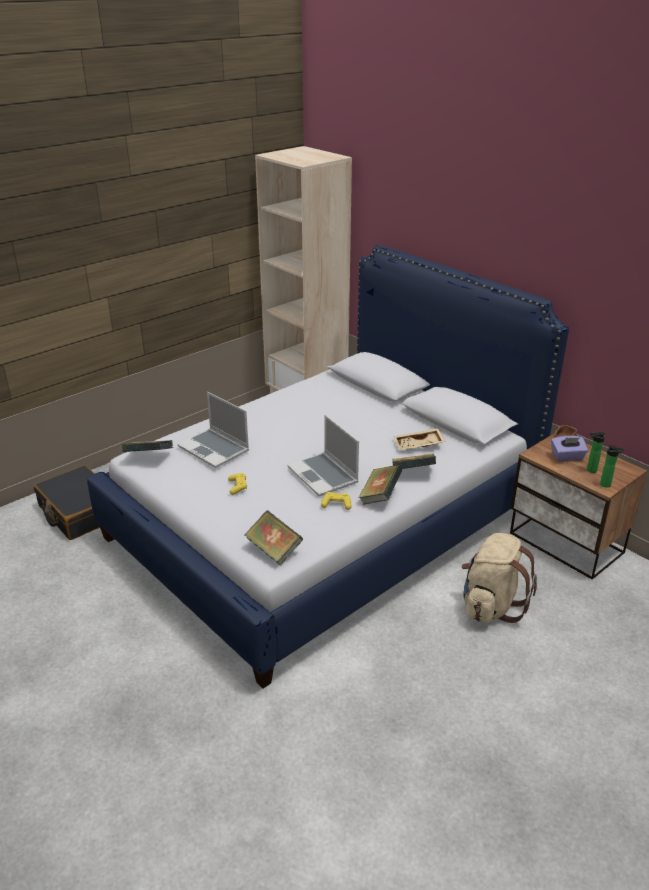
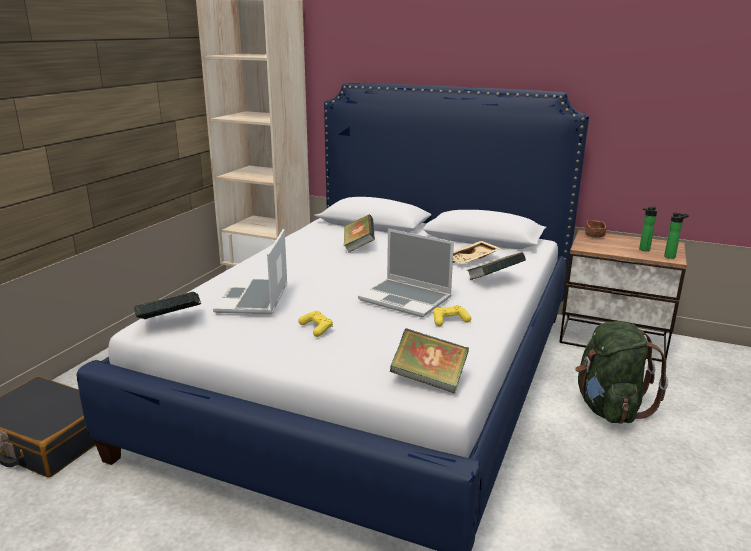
camera: 25 degrees left, 10 degrees down
(215, 449) = (254, 299): laptop -> laptop turned 75 degrees clockwise
(379, 496) = (486, 305): book -> book (358, 246)
(491, 605) = (609, 408): beige backpack -> green backpack
(567, 457) = (612, 244): purple tissue box -> none

